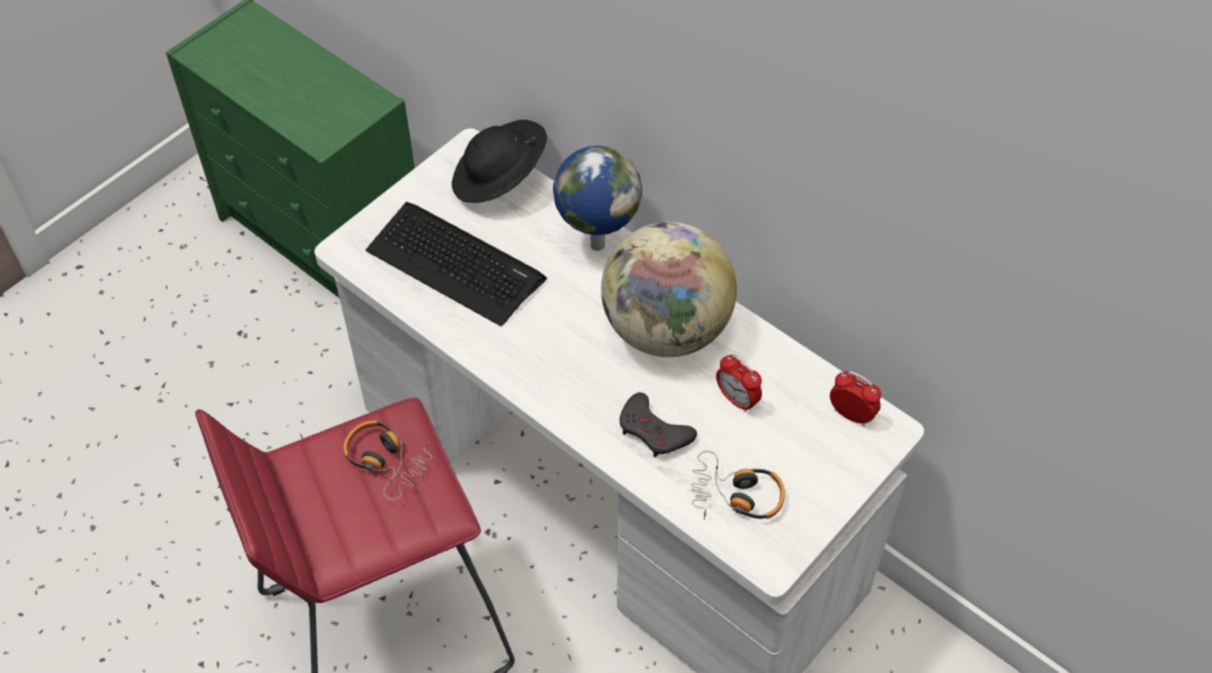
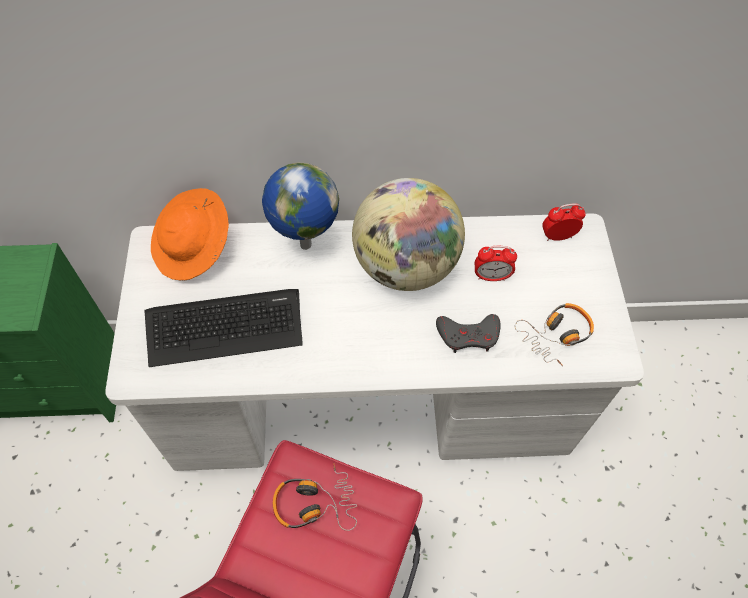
camera: 45 degrees left, 5 degrees up
(499, 180) = (194, 248): black hat -> orange hat

